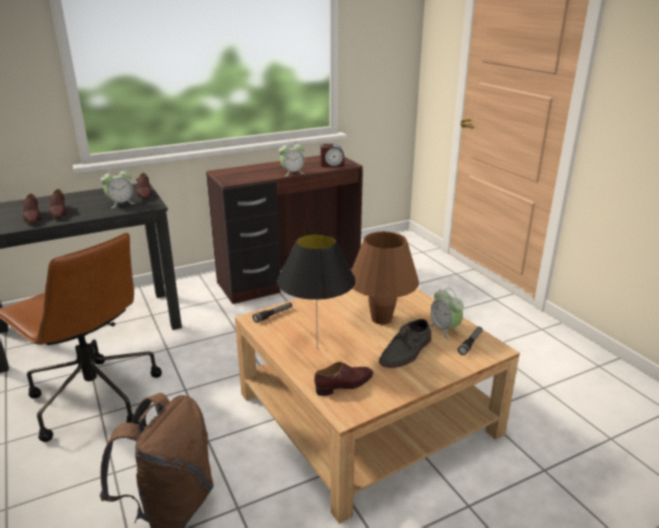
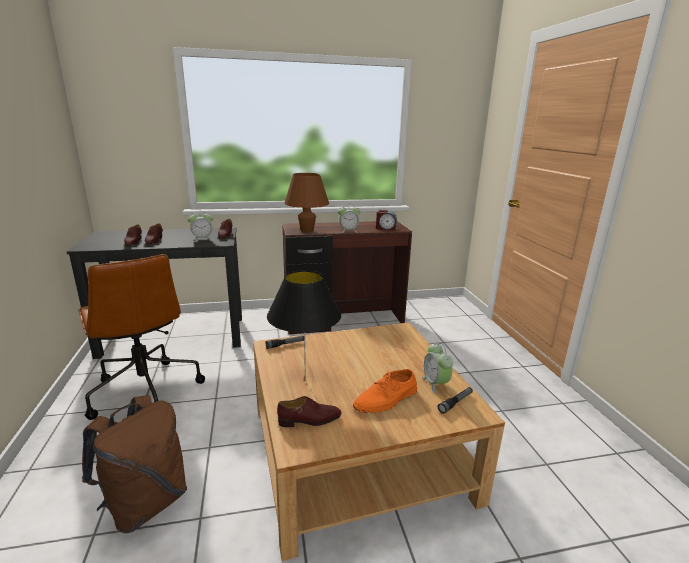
camera: 15 degrees right, 5 degrees down
(381, 319) = (379, 364): brown table lamp -> brown table lamp (307, 230)
(406, 352) = (386, 399): grey shoe -> orange shoe

